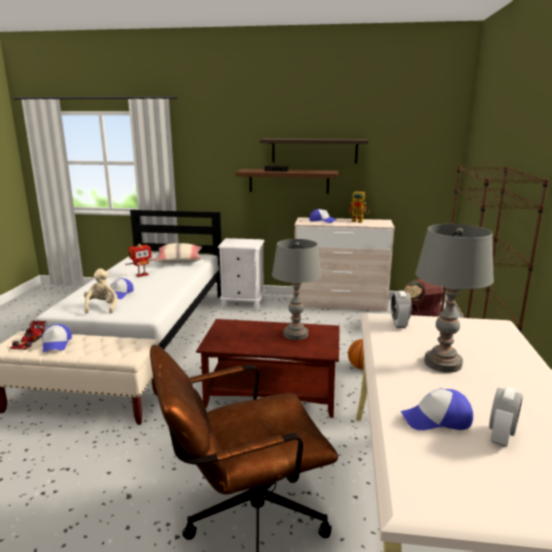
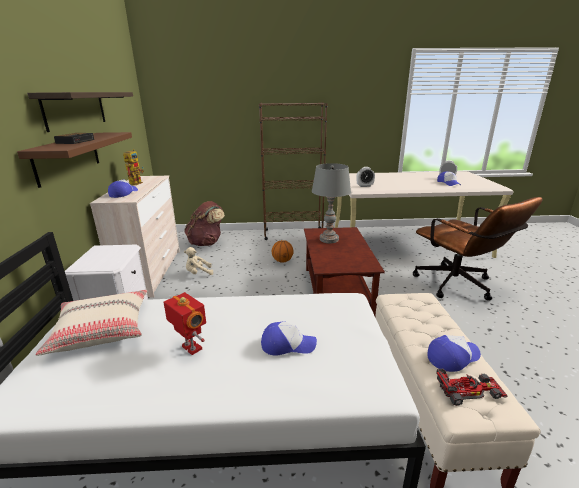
camera: 100 degrees left, 5 degrees up
(102, 307) = (345, 344): beige plush toy -> beige plush toy (198, 273)
(442, 363) = (401, 181): grey table lamp -> none

